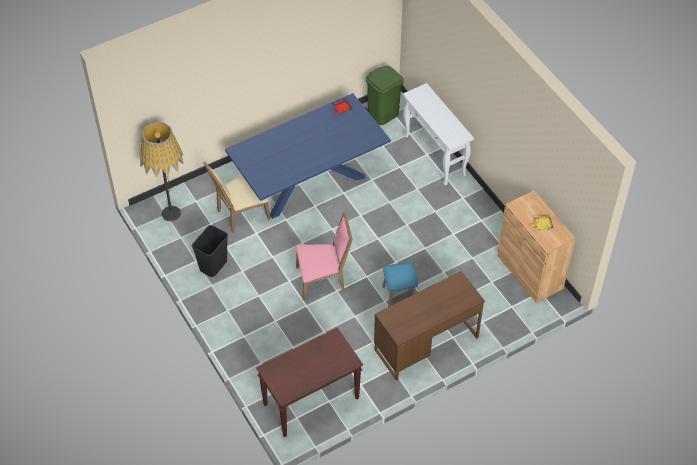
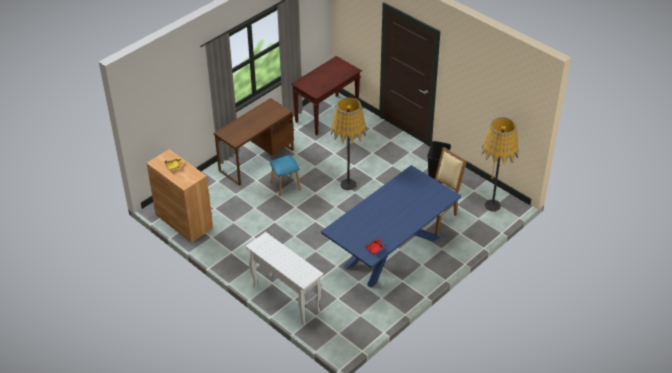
camera: 165 degrees right, 10 degrees down
(323, 279) = (348, 184): pink chair -> floor lamp
(383, 114) = (347, 330): green trash can -> none

